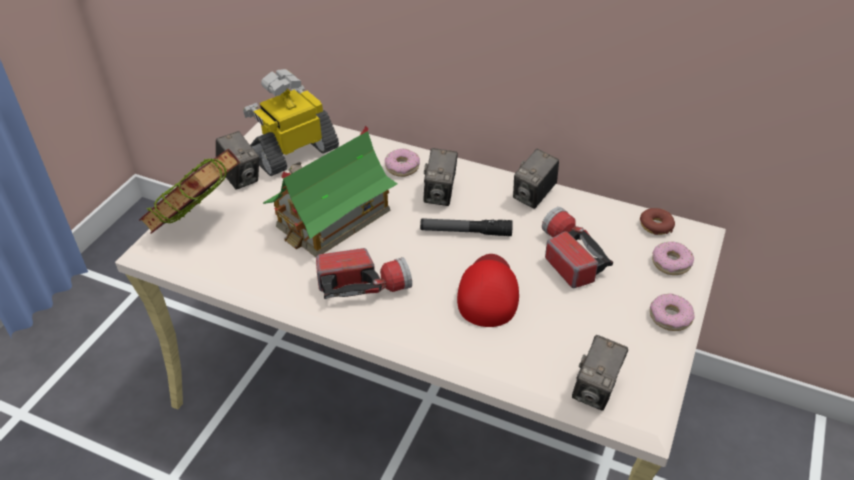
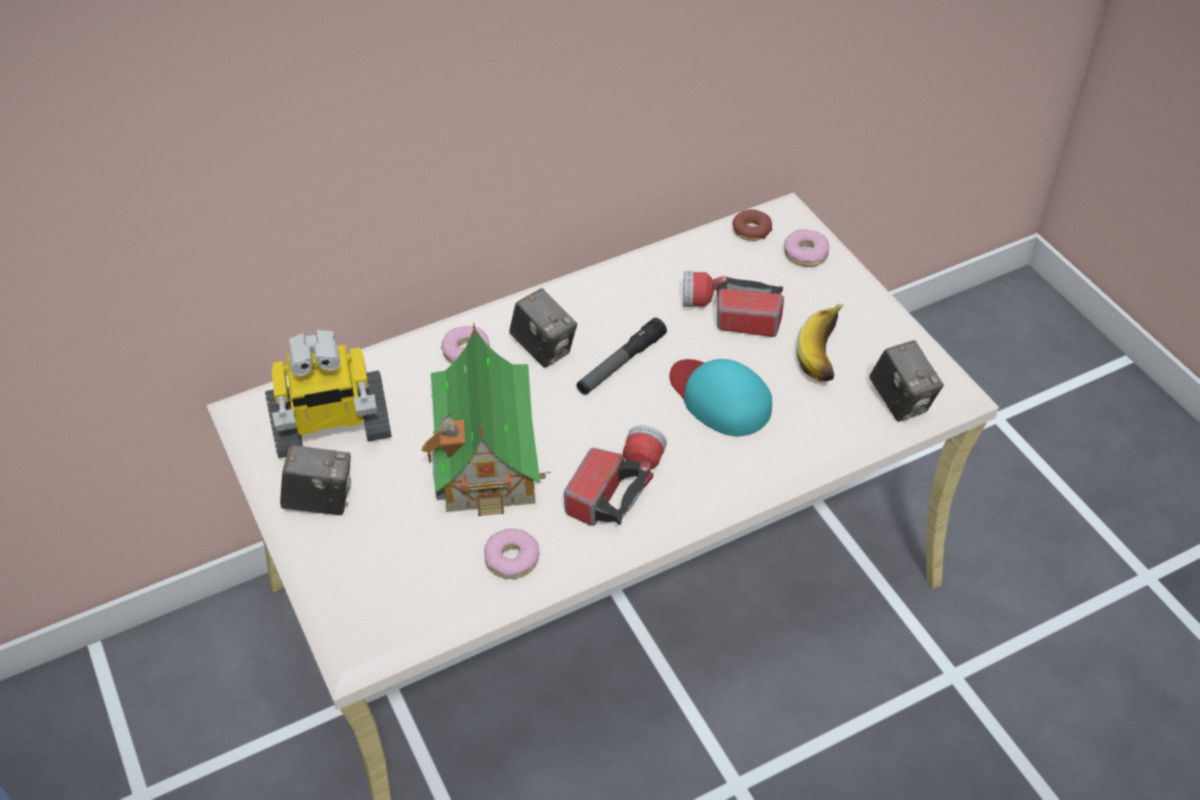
camera: 50 degrees left, 5 degrees up
(198, 224) = (365, 581): book -> none
(294, 153) = (332, 428): toy robot -> toy robot turned 105 degrees counterclockwise
(488, 292) = (719, 398): red cap -> turquoise cap
(533, 196) = (623, 282): camera -> none
(592, 325) = (828, 354): none -> banana
(670, 317) = (866, 299): donut -> donut (512, 559)

